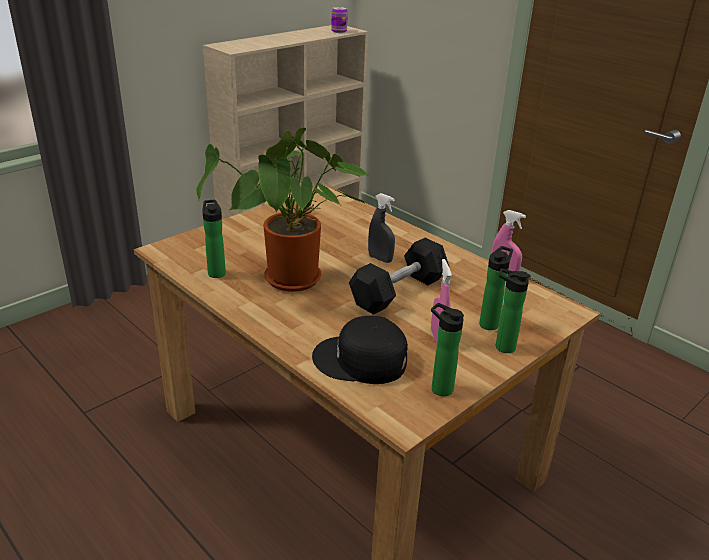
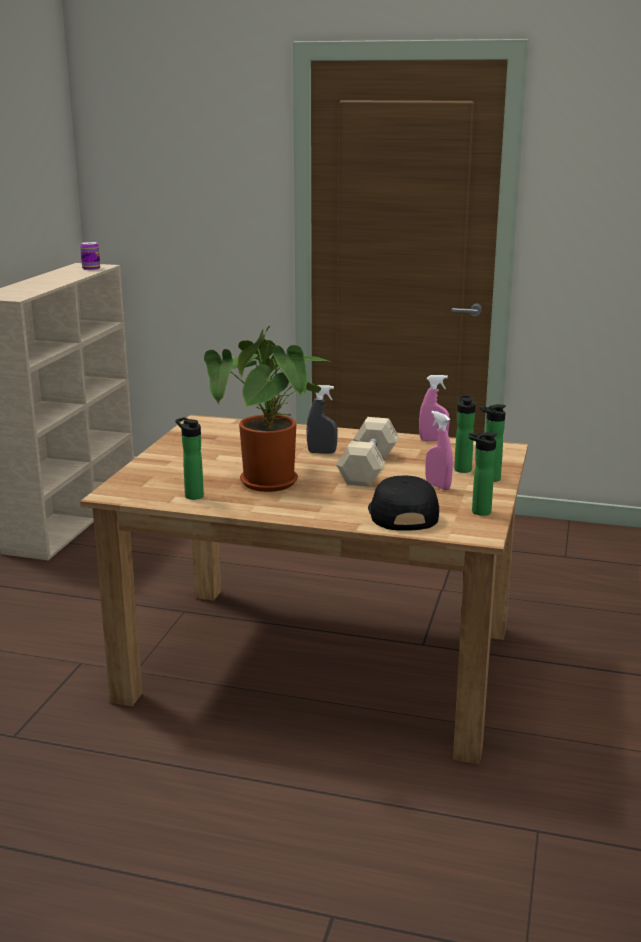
camera: 30 degrees left, 10 degrees down
(361, 360) = (401, 513): black cap -> black cap turned 105 degrees clockwise
(398, 291) = (368, 468): black dumbbell -> beige dumbbell

